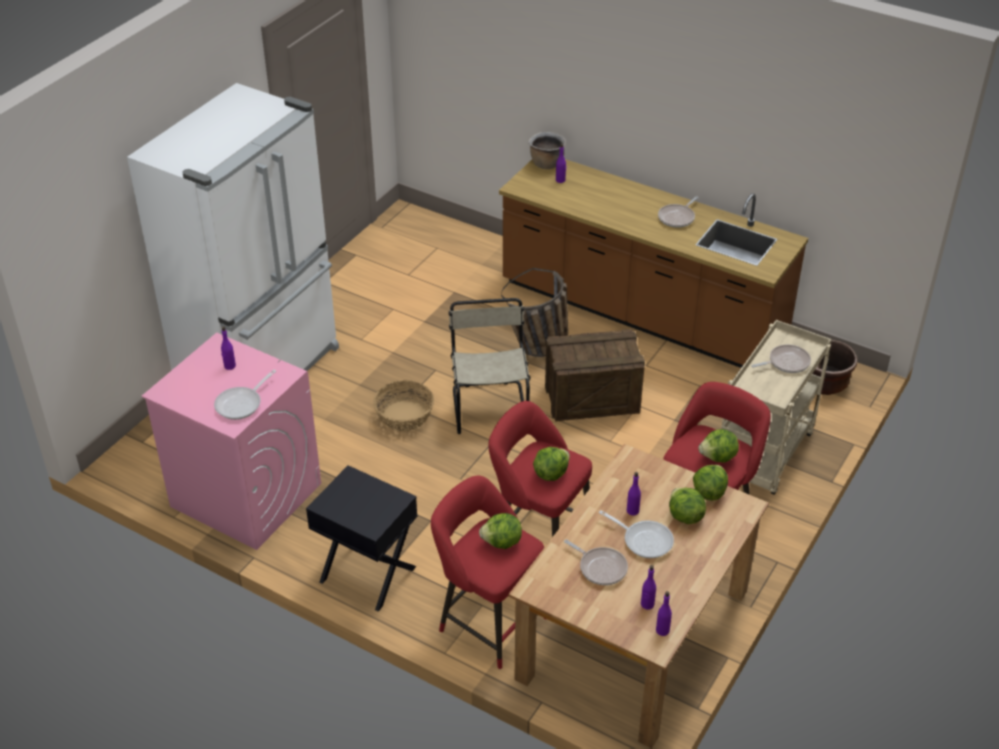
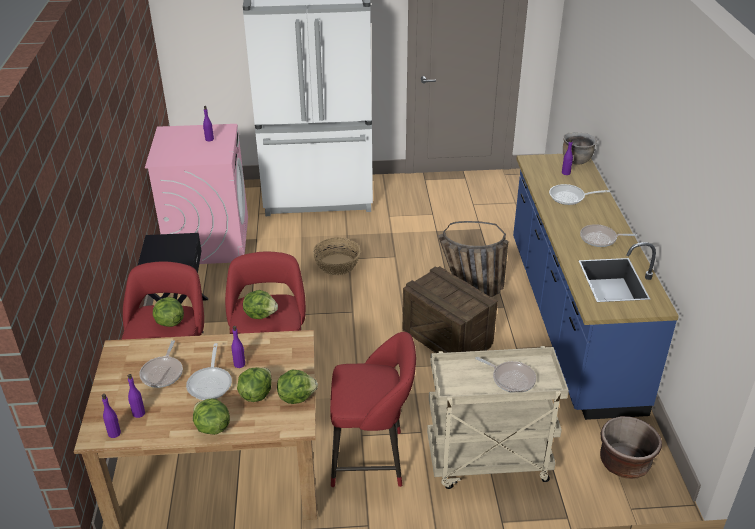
camera: 55 degrees right, 5 degrees down
(242, 404) = (178, 156): frying pan -> frying pan (570, 197)
(489, 406) = (385, 294): beige chair -> none
(641, 315) = (570, 320): brown counter -> blue counter
(718, 457) = (359, 392): lettuce -> lettuce (212, 427)

